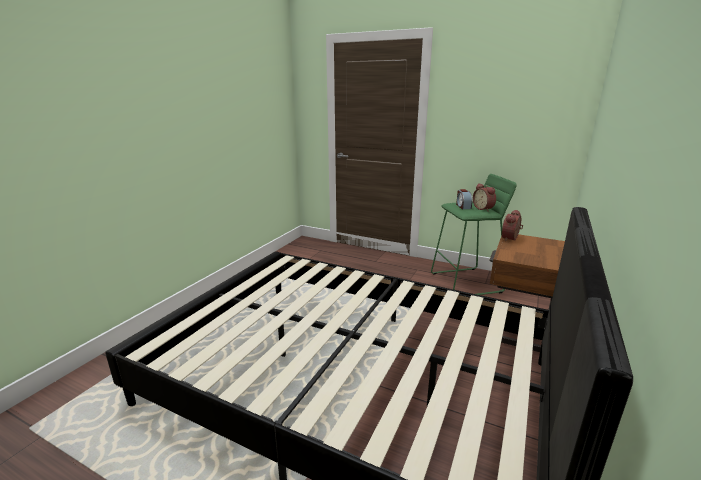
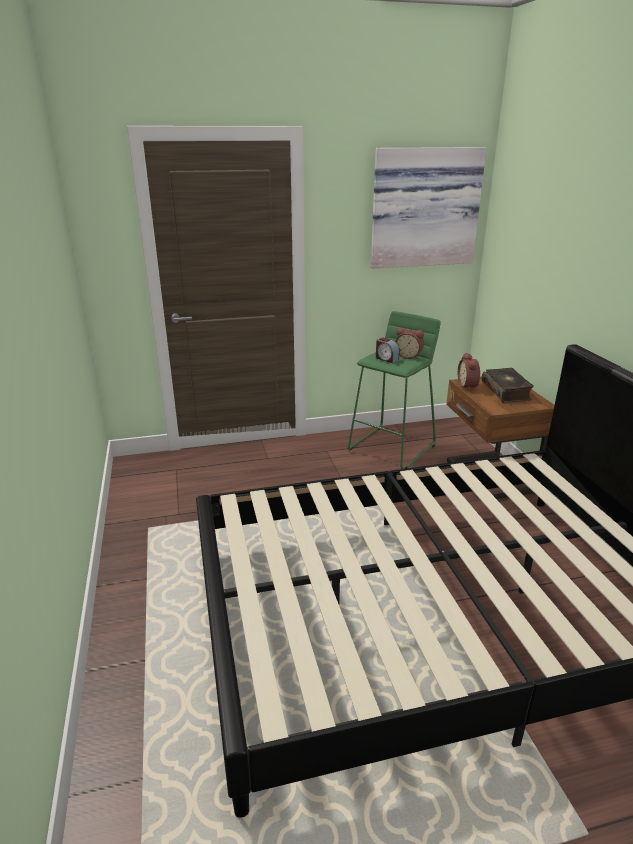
camera: 40 degrees left, 5 degrees up
(530, 90) = (424, 208): none -> picture
(540, 250) = (506, 391): none -> book

